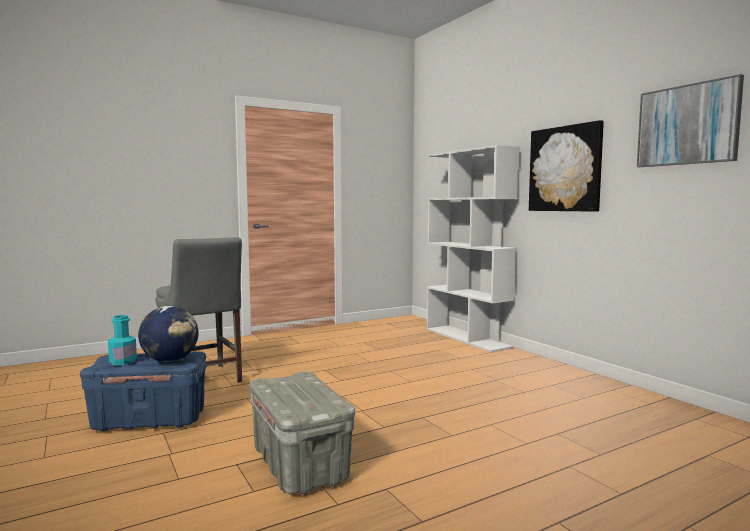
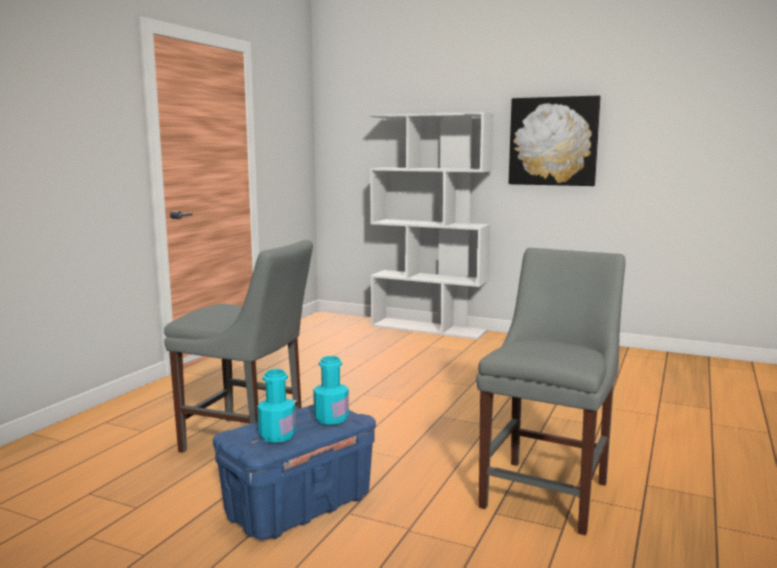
camera: 35 degrees left, 5 degrees up
(170, 360) = (331, 418): globe -> turquoise bottle
(300, 465) = (548, 491): grey storage box -> grey chair
(687, 125) = (688, 109): picture -> none

